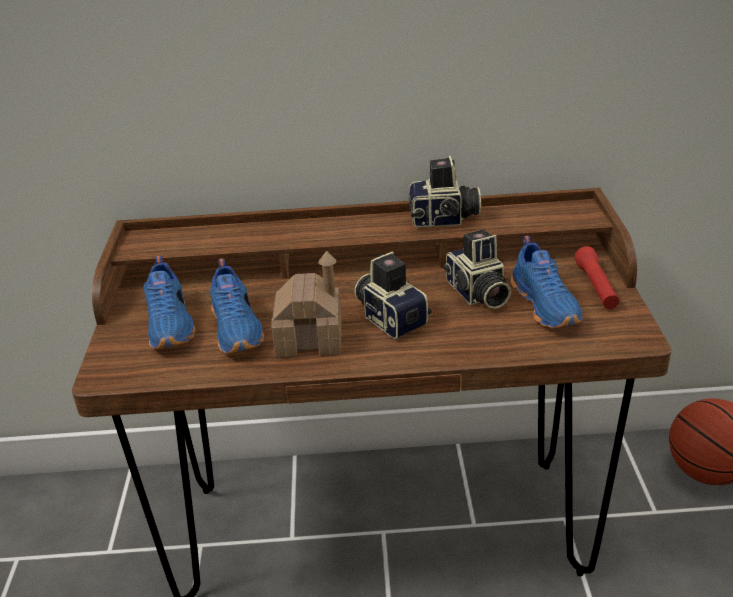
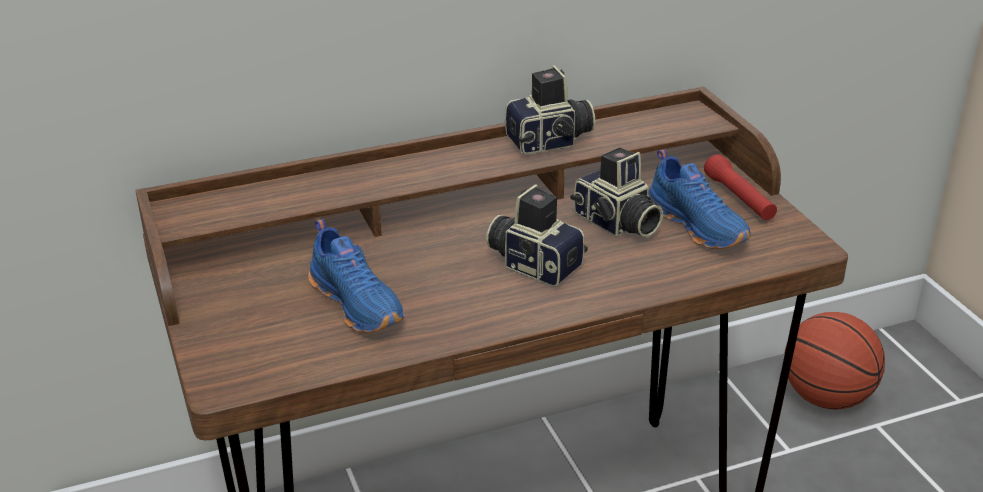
camera: 20 degrees left, 0 degrees up
(171, 325) = (270, 311): blue shoe -> none
(310, 337) = (453, 300): toy house -> none

